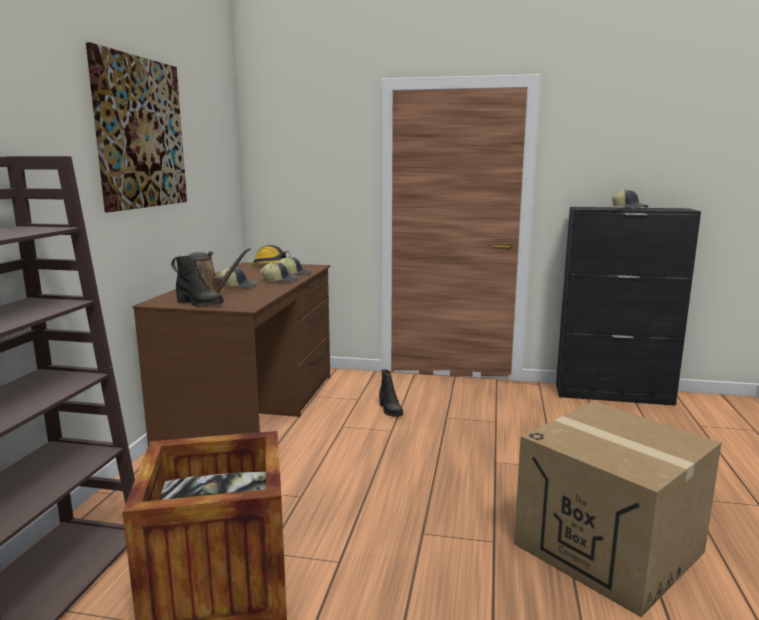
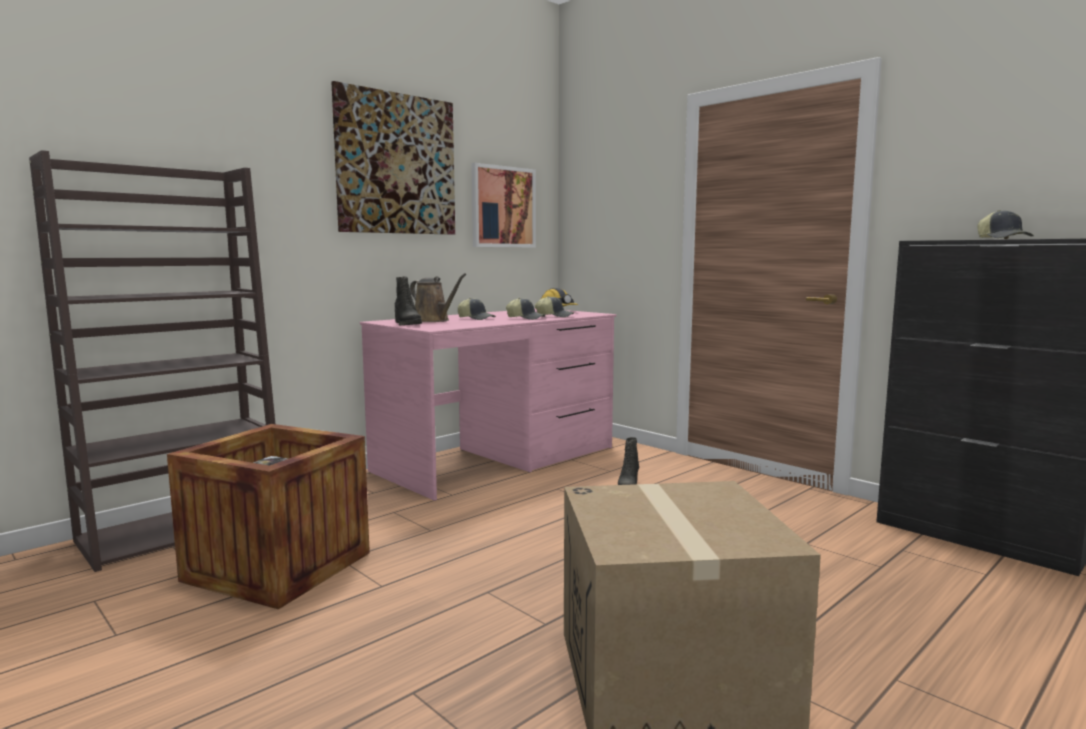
camera: 35 degrees right, 5 degrees down
(211, 170) = (503, 207): none -> picture
(254, 410) = (498, 459): brown desk -> pink desk

